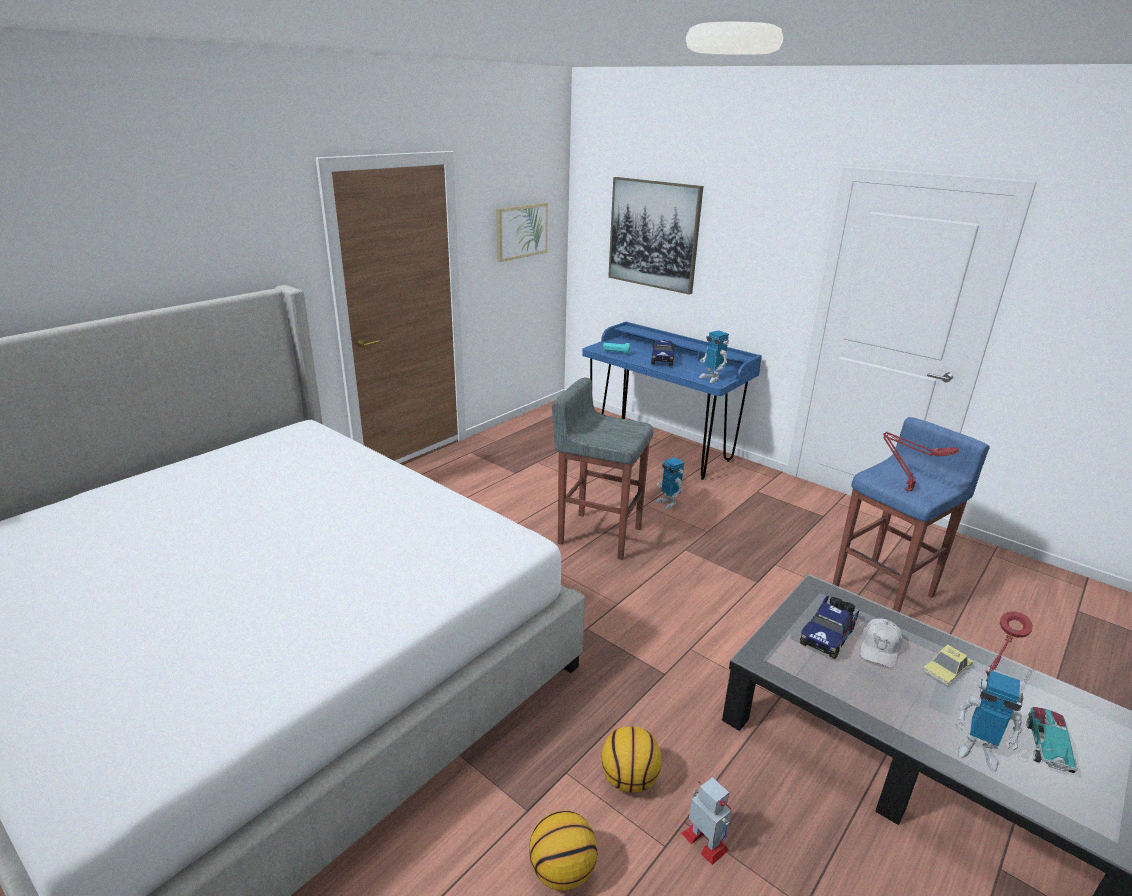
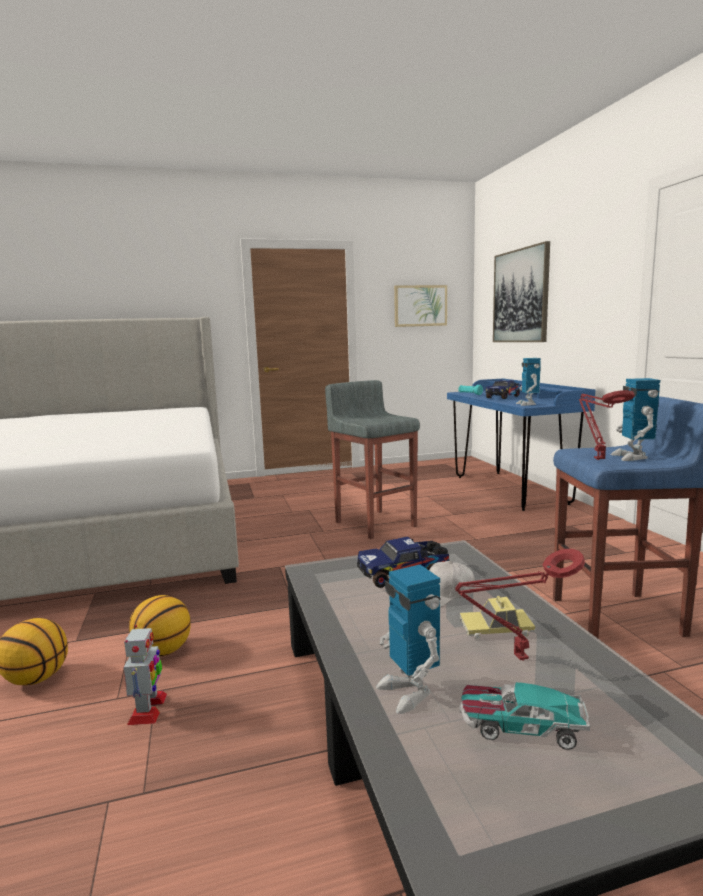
camera: 35 degrees right, 15 degrees down
(668, 503) = (465, 518): toy robot -> toy robot (632, 457)
(1048, 746) = (520, 725): toy car -> toy car turned 135 degrees counterclockwise

